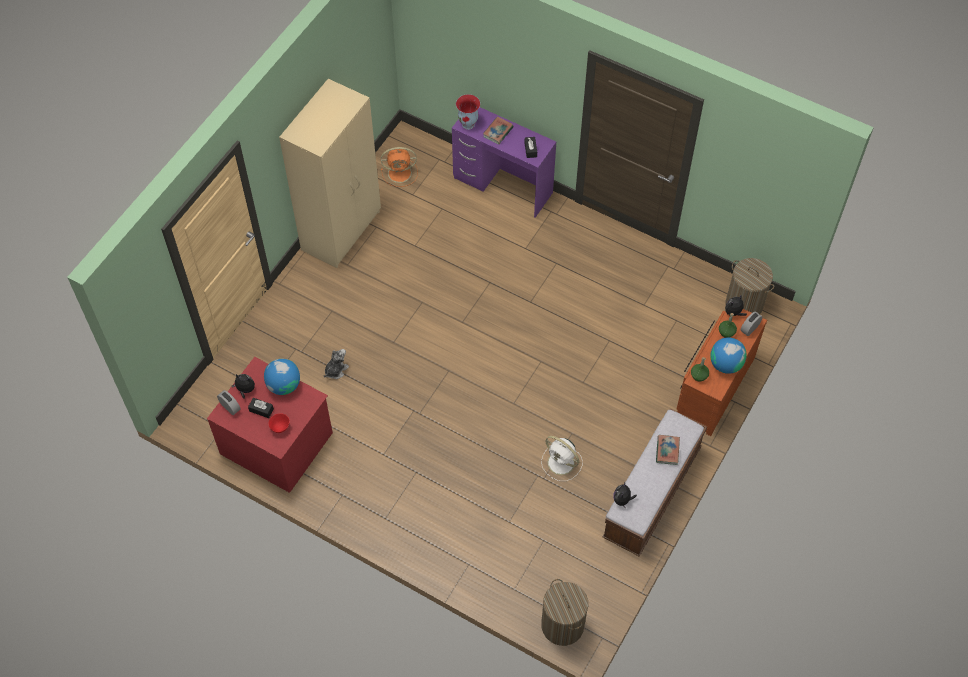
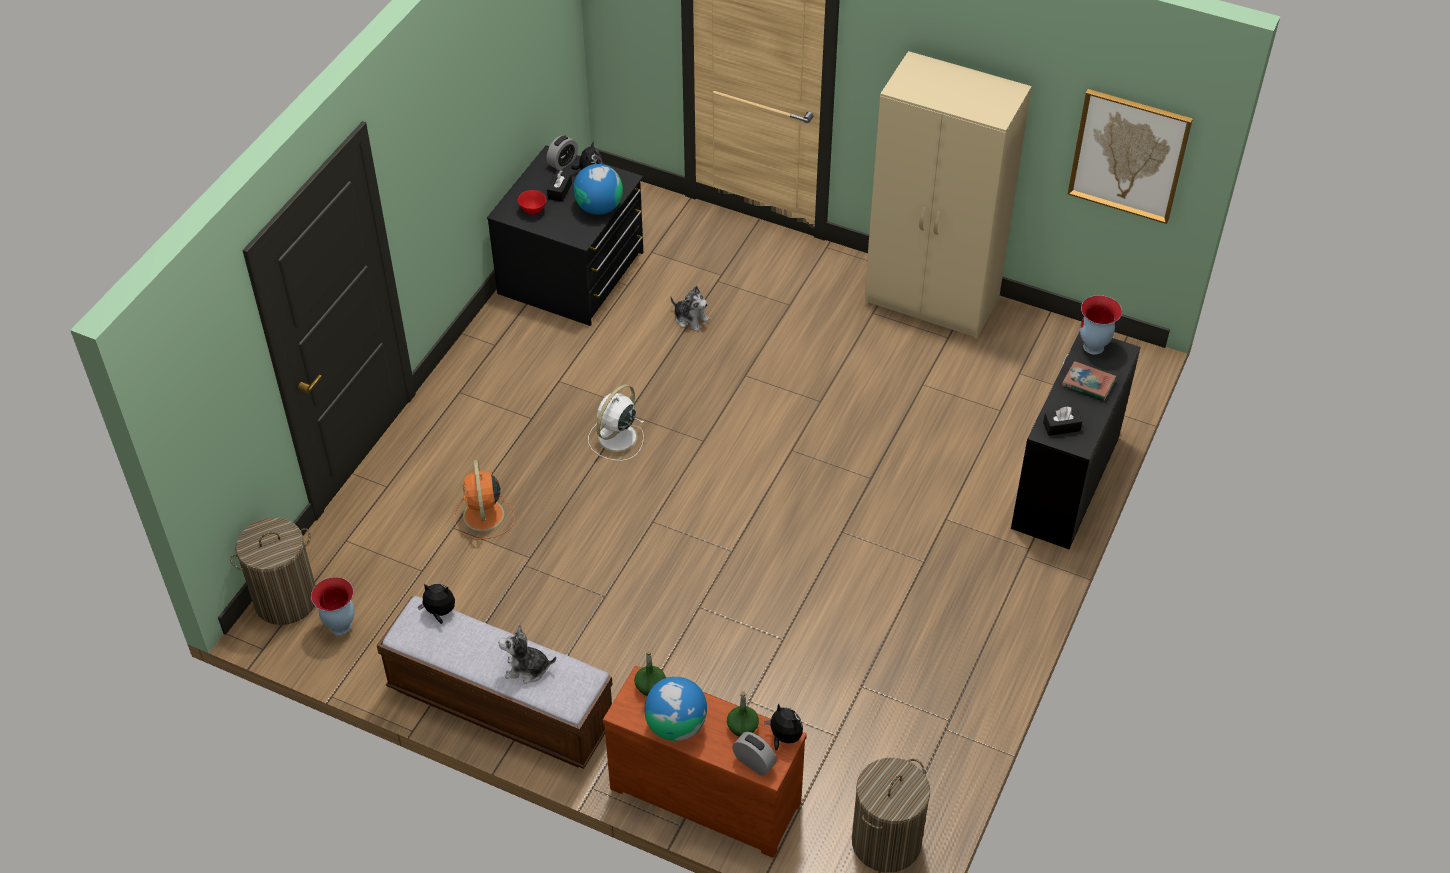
camera: 85 degrees right, 10 degrees down
(277, 442) = (573, 274): red dresser -> black dresser
(367, 55) = (1129, 155): none -> picture
(401, 173) = (1057, 356): orange fan -> orange fan (483, 516)
(503, 185) = (1066, 483): purple desk -> black desk
(562, 463) = (551, 587): white fan -> white fan (616, 438)
(586, 589) = (339, 626): none -> vase
(667, 451) = (527, 669): book -> plush toy

